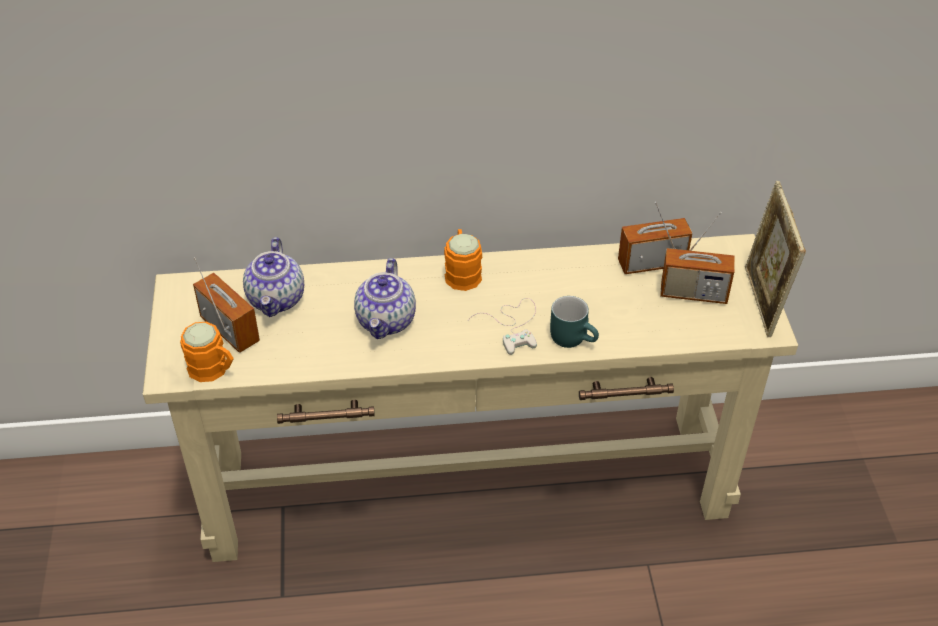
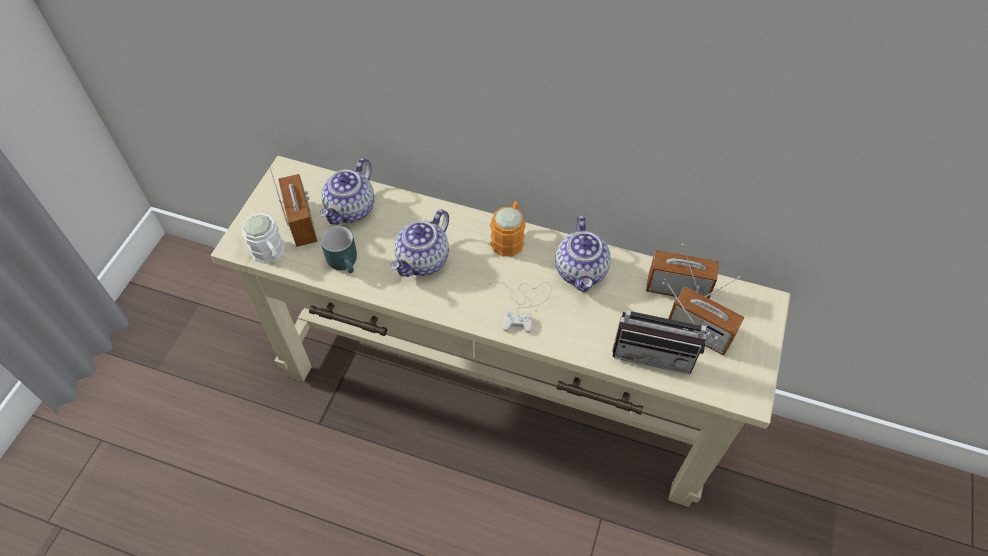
camera: 25 degrees right, 10 degrees up
(213, 370) = (270, 254): orange mug -> white mug
(552, 278) = (581, 271): none -> teapot
(574, 337) = (568, 335): turquoise mug -> turquoise mug (346, 262)
(662, 322) = (654, 350): none -> radio
(762, 302) = (759, 366): picture frame -> none

